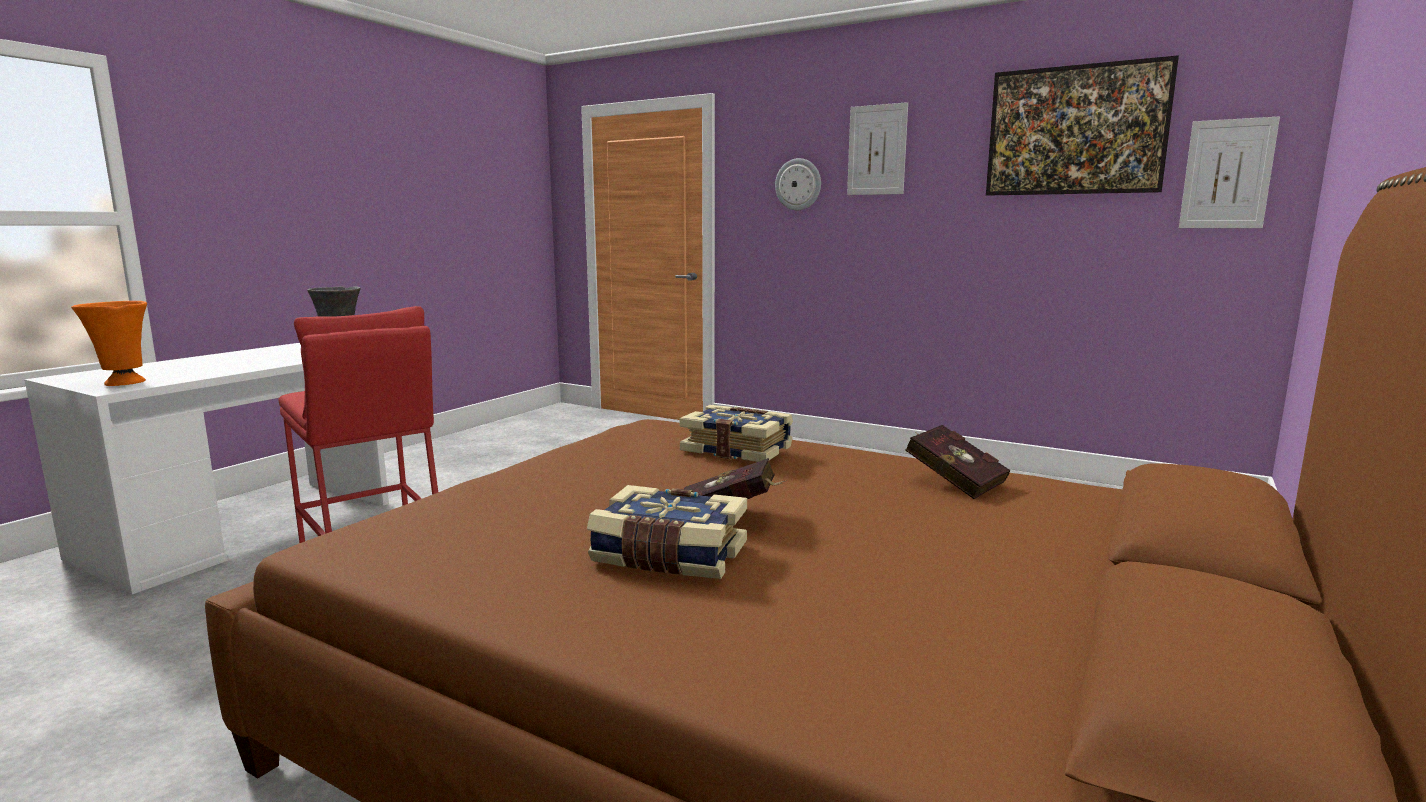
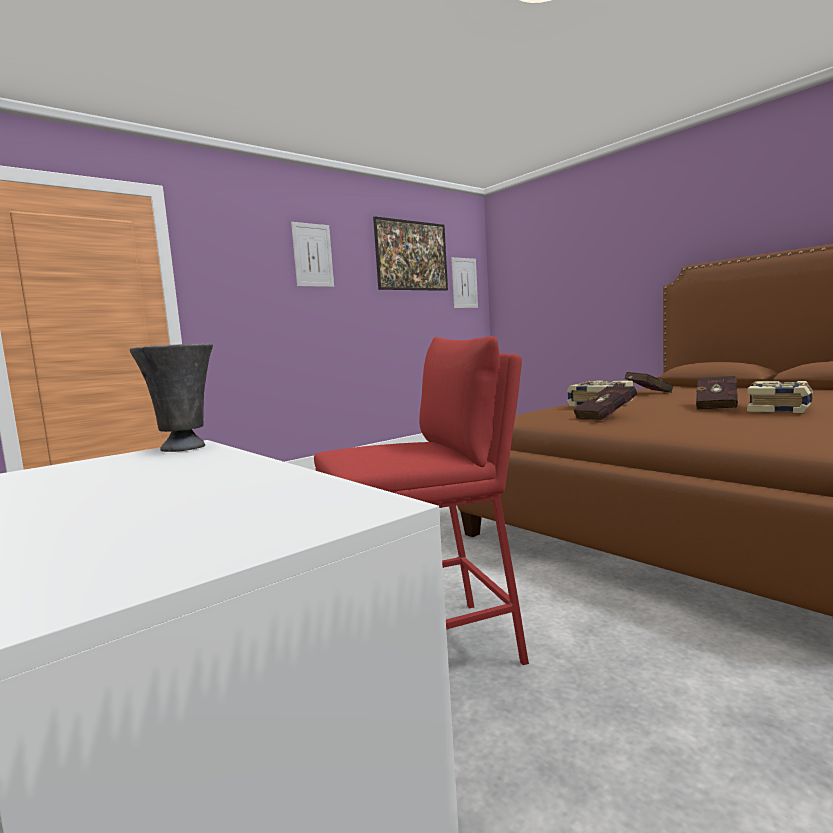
camera: 70 degrees left, 5 degrees down
(123, 383) = (307, 510): orange vase -> none
(622, 457) = (607, 417): none -> red book
(798, 184) = (257, 276): wall clock -> none

